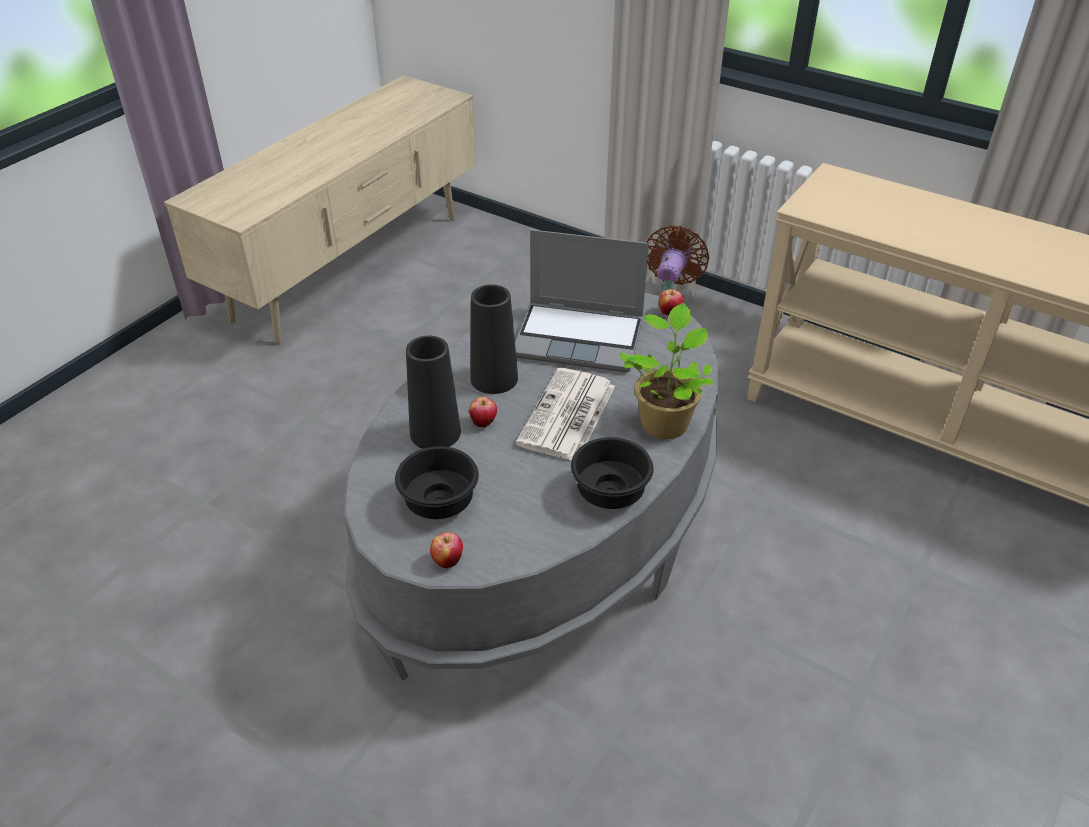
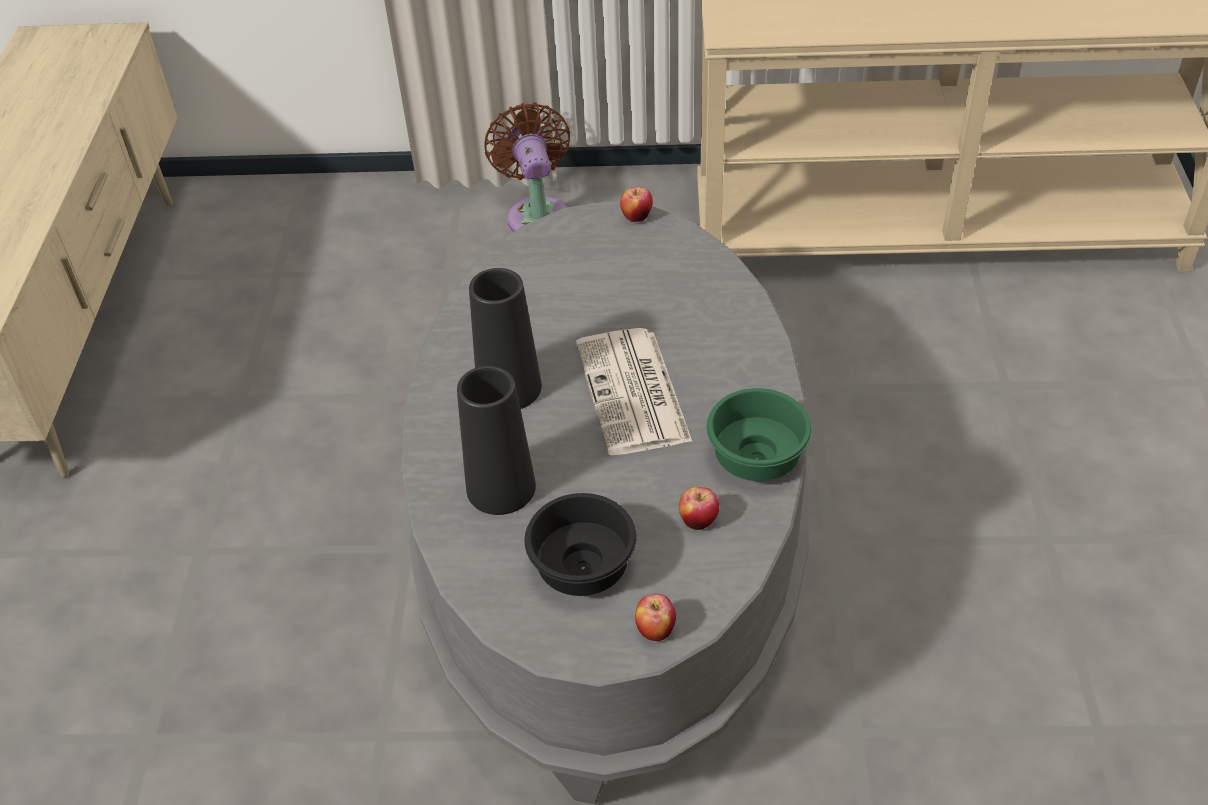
camera: 30 degrees left, 5 degrees up
(483, 423) = (546, 447): apple -> apple (698, 521)
(581, 338) = (565, 292): laptop -> none
(607, 492) = (754, 459): black bowl -> green bowl
(664, 421) = (742, 348): potted plant -> none

